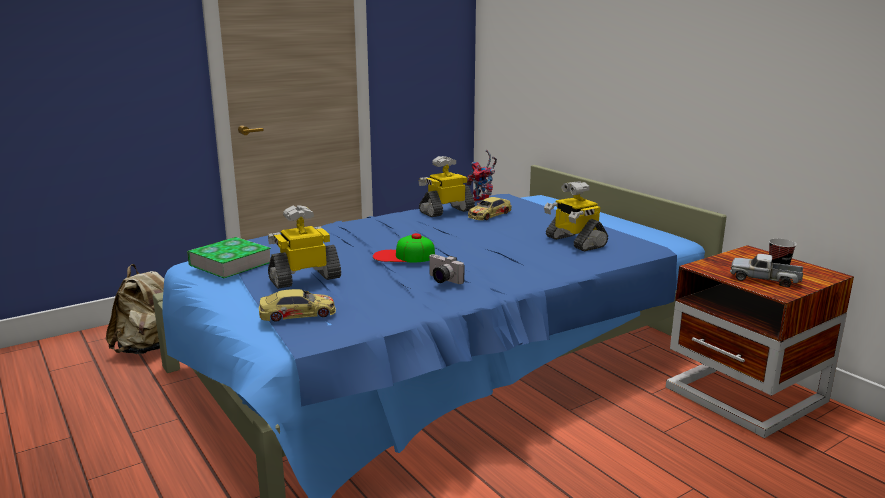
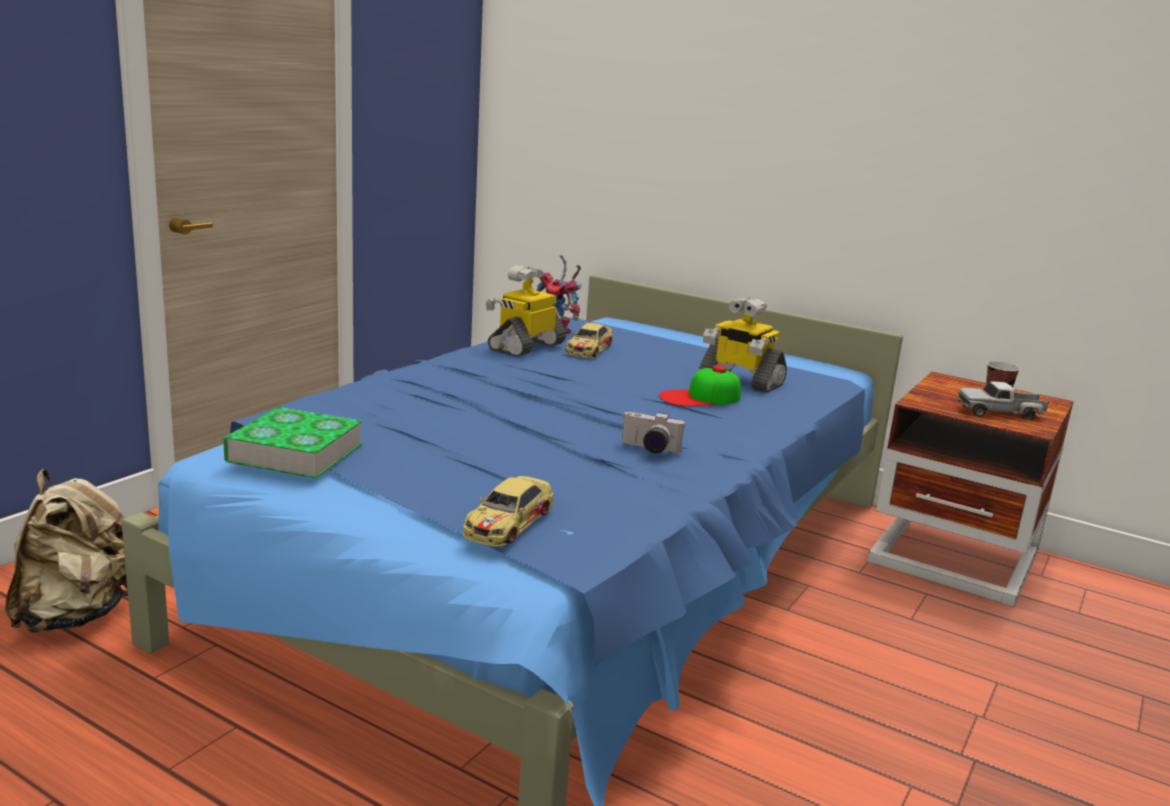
camera: 25 degrees left, 0 degrees up
(298, 313) = (508, 521): toy car -> toy car turned 150 degrees clockwise
(304, 278) = (452, 465): toy robot -> none
(403, 256) = (554, 418): cap -> cap (700, 397)

